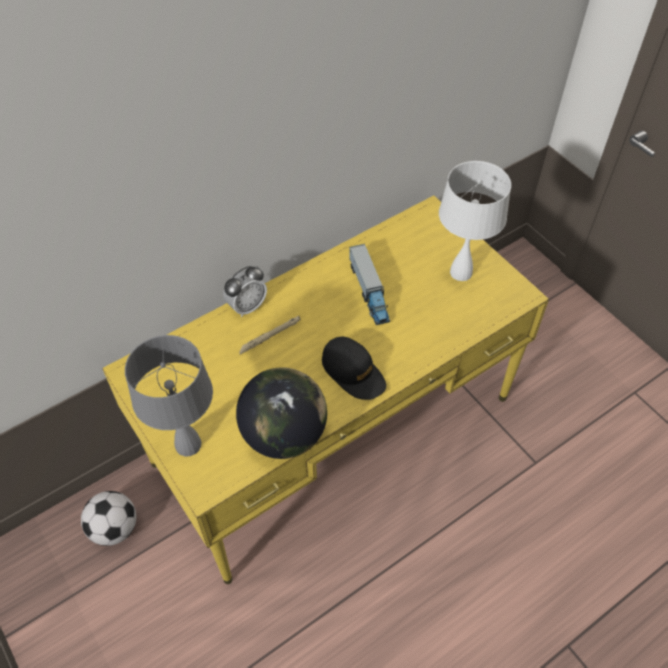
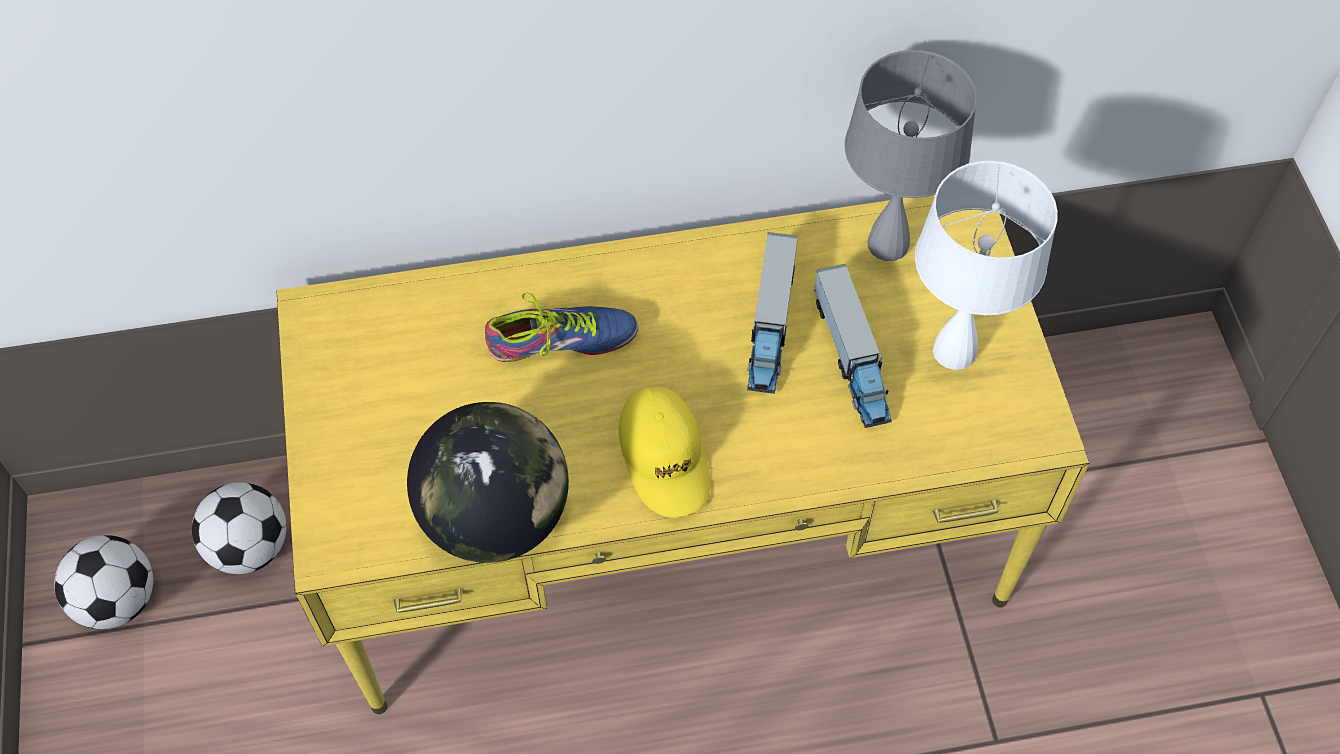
camera: 25 degrees right, 5 degrees up
(52, 588) = (118, 600): none -> football
(187, 444) = (340, 470): grey table lamp -> grey table lamp (887, 243)
(247, 306) = (552, 273): alarm clock -> none
(270, 336) = (561, 340): beige flashlight -> shoe
(353, 372) = (665, 458): black cap -> yellow cap
(416, 292) = (851, 357): none -> toy truck

